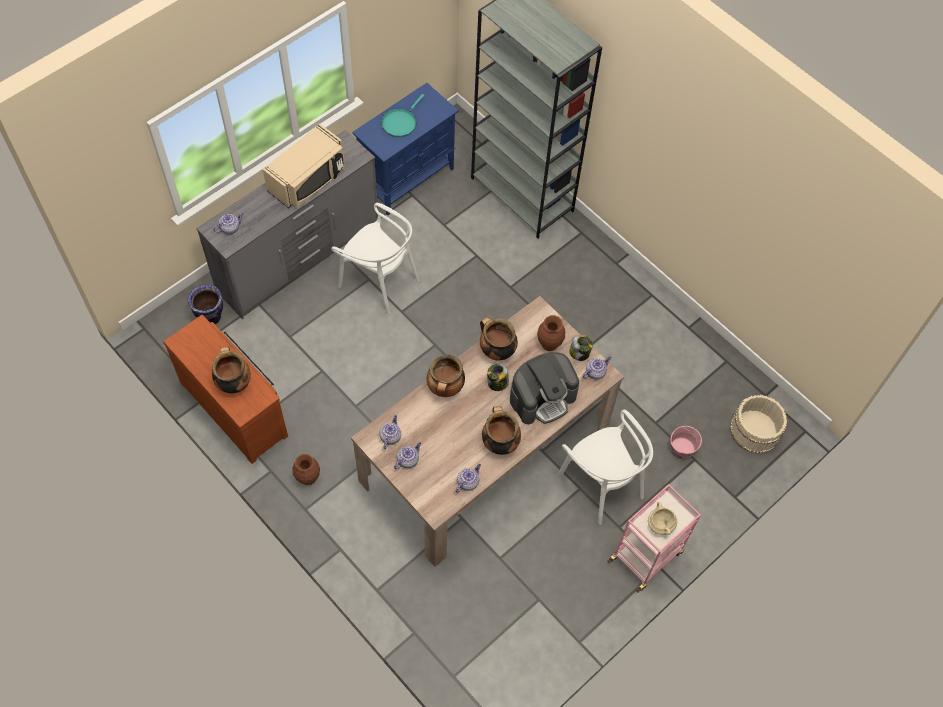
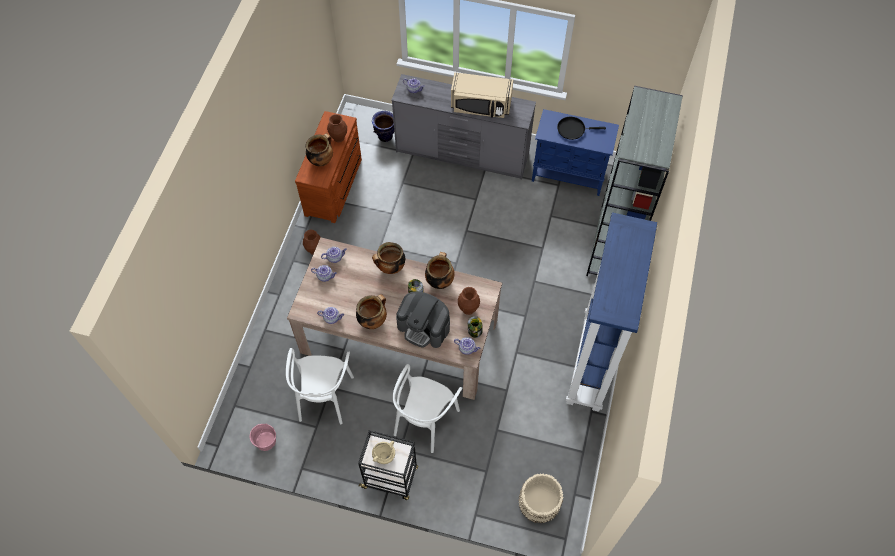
camera: 60 degrees right, 0 degrees up
(216, 348) = (338, 138): none -> brown vase
(379, 280) = (479, 205): white chair -> white chair (324, 397)
(400, 122) = (573, 129): turquoise frying pan -> black frying pan
(639, 295) = (592, 364): none -> blue bookcase
(646, 555) = (390, 478): pink cart -> black cart
(682, 448) = (488, 458): pink bucket -> pink bucket (266, 441)

